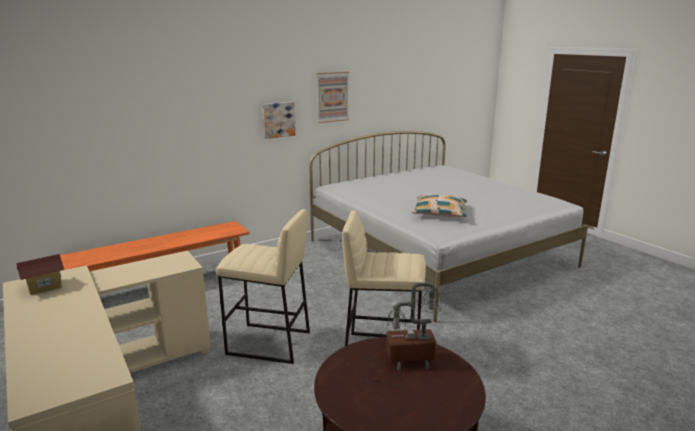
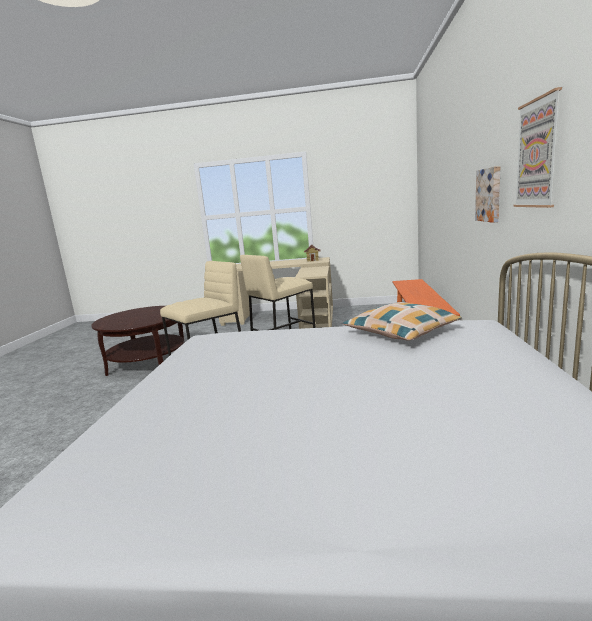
camera: 130 degrees right, 5 degrees down
(403, 363) = (144, 319): table lamp -> none
(440, 213) = (244, 345): pillow -> pillow (401, 332)

